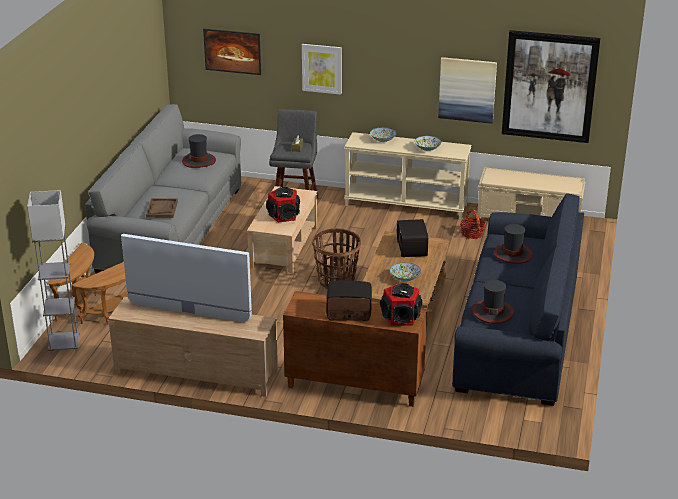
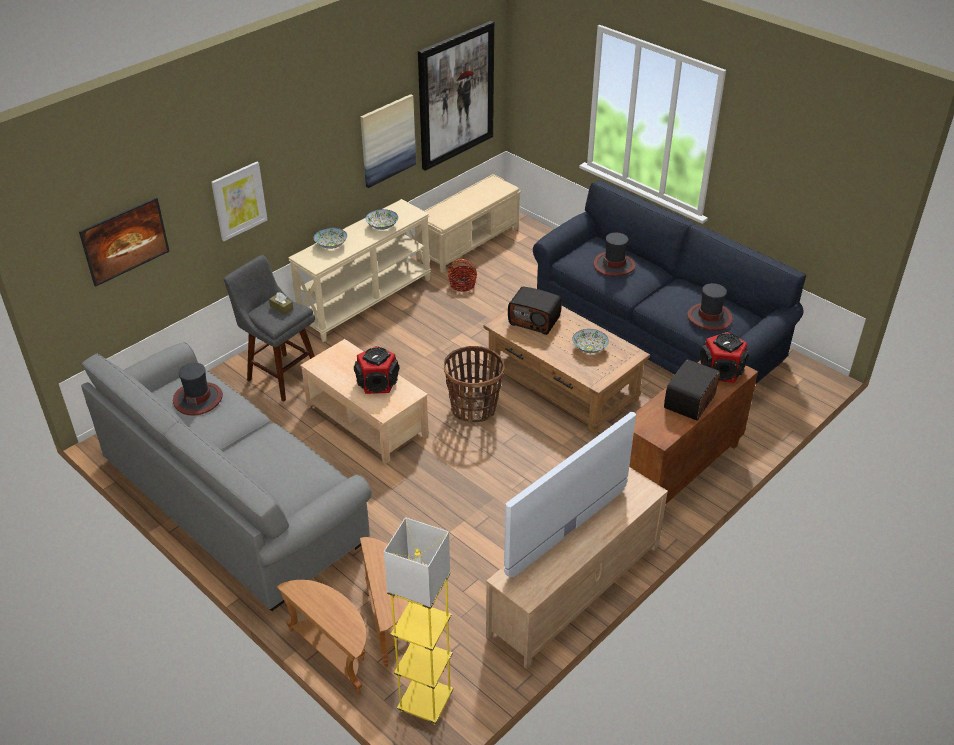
camera: 60 degrees left, 10 degrees up
(64, 345) = (425, 702): grey floor lamp -> yellow floor lamp
(162, 209) = (292, 473): brown tray -> none

